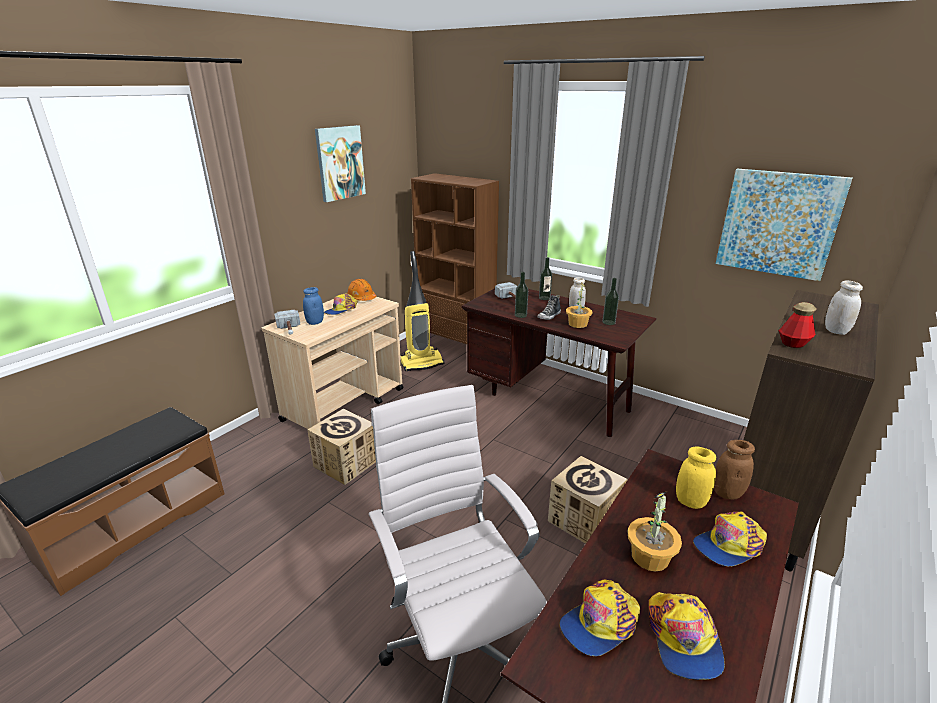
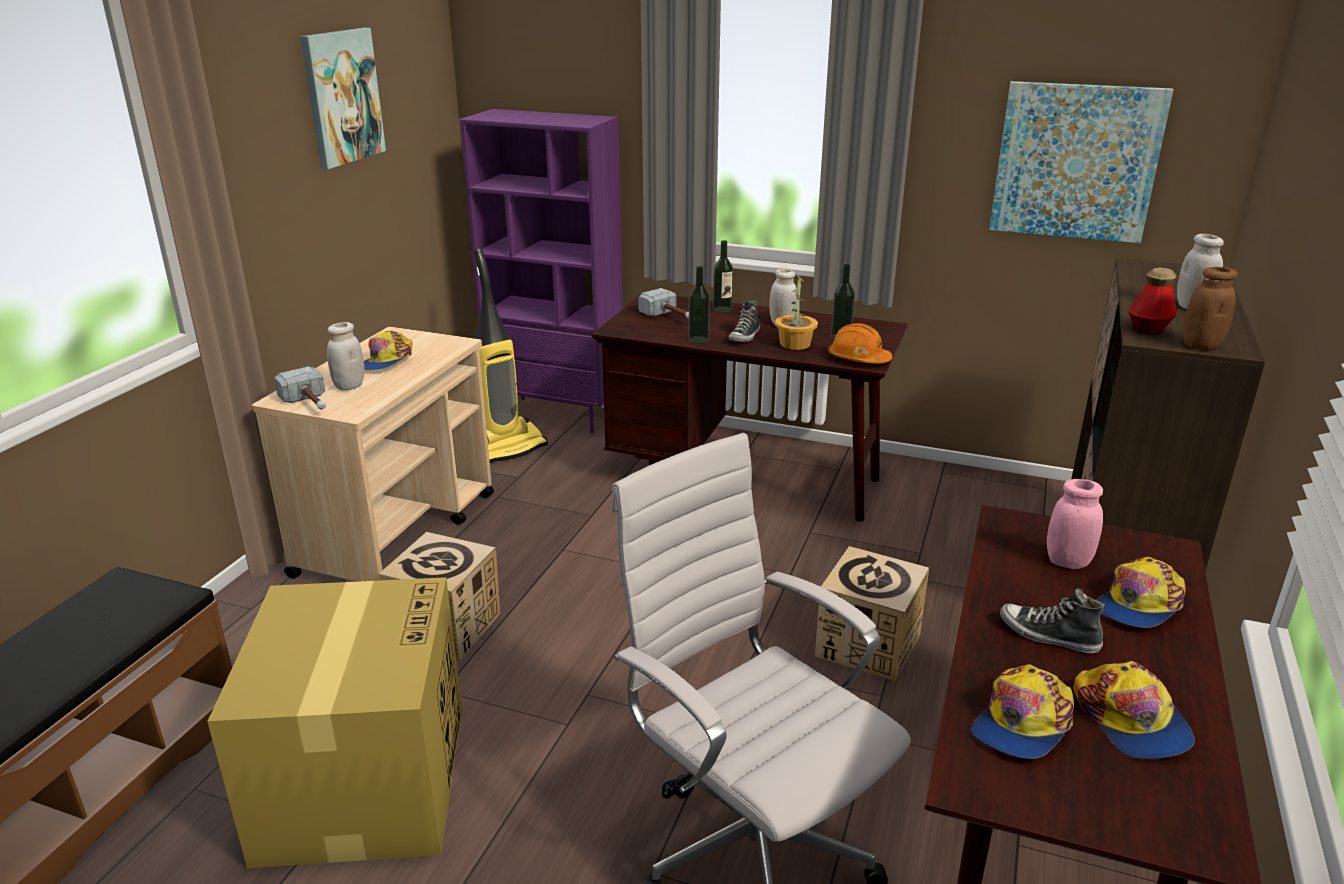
camera: 15 degrees left, 0 degrees up
(265, 547) = (364, 779): none -> cardboard box
(315, 322) = (349, 386): blue jar -> white jar
(361, 298) = (409, 337): orange hard hat -> orange hard hat (858, 359)
(457, 347) = (557, 415): brown bookcase -> purple bookcase
(650, 557) = (1048, 636): potted plant -> shoe
(690, 502) = (1067, 562): yellow jar -> pink jar
(727, 493) = (1109, 543): brown jar -> brown jar (1201, 345)

